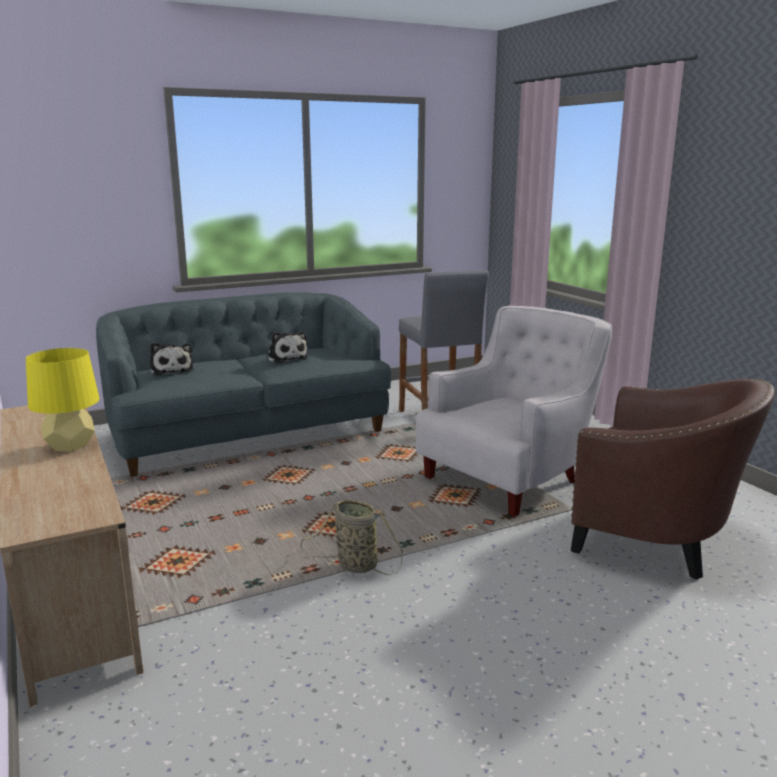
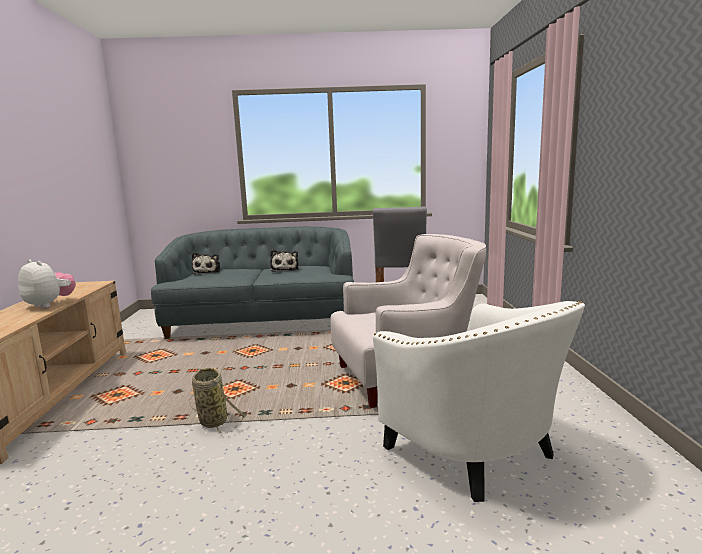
camera: 25 degrees right, 5 degrees down
(70, 446) = (50, 304): yellow table lamp -> plush toy
(657, 539) = (478, 454): brown armchair -> white armchair

